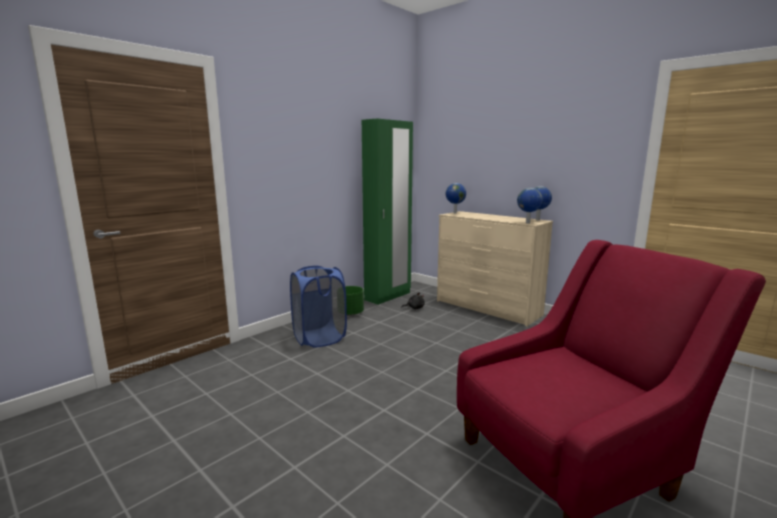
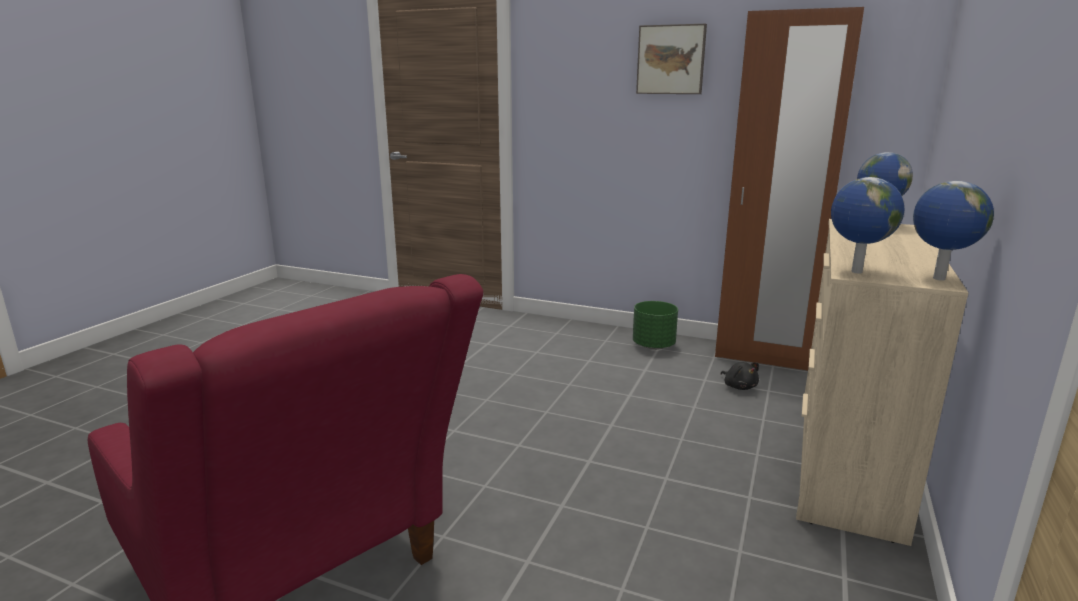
camera: 70 degrees right, 5 degrees up
(319, 338) = (552, 345): blue laundry basket -> none
(325, 141) = (671, 60): none -> picture
(388, 296) = (762, 357): green wardrobe -> brown wardrobe

